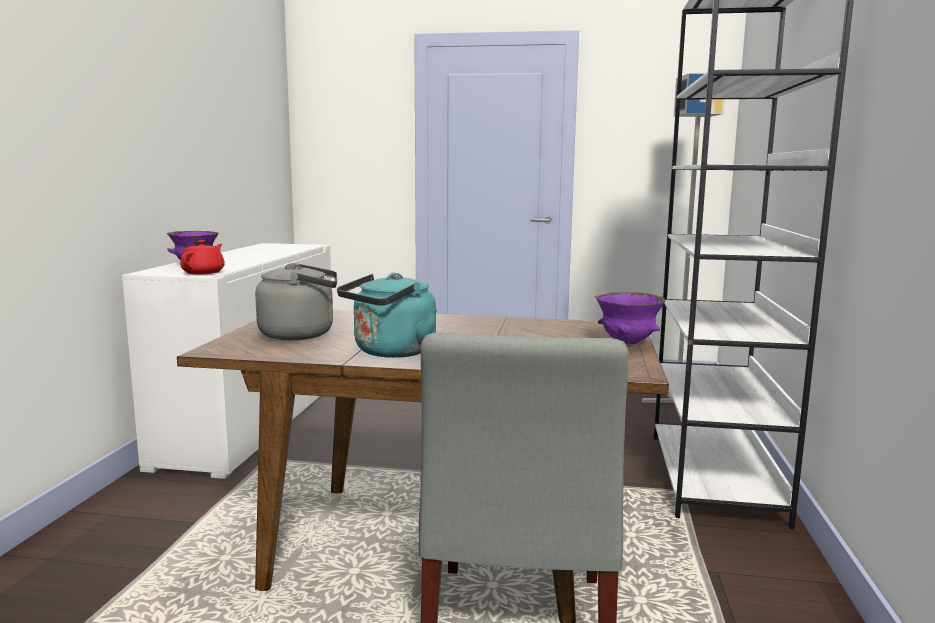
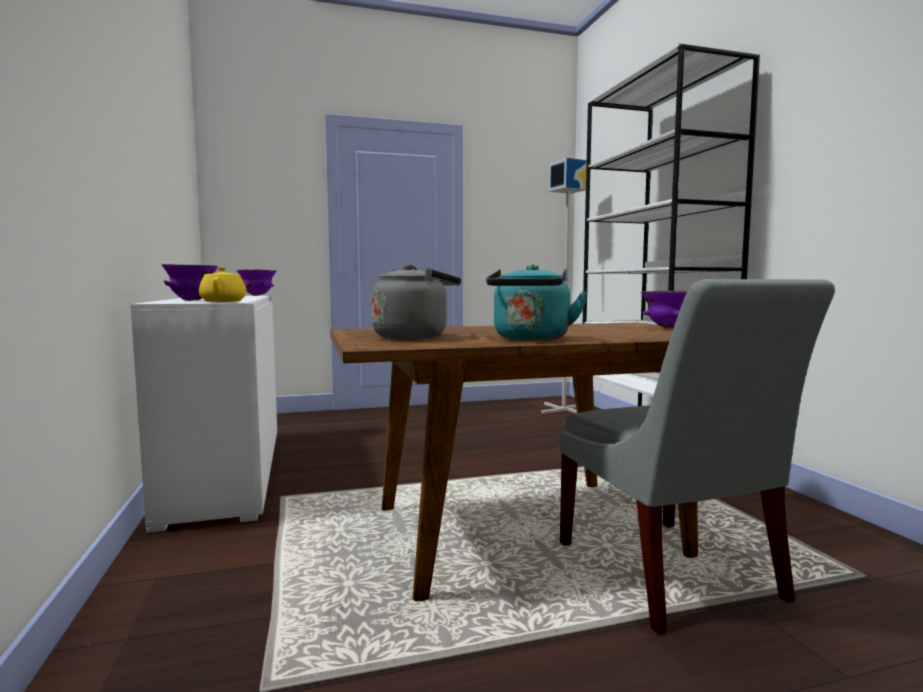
camera: 25 degrees left, 5 degrees down
(204, 272) = (224, 301): red teapot -> yellow teapot
(311, 246) = (257, 295): none -> purple bowl

